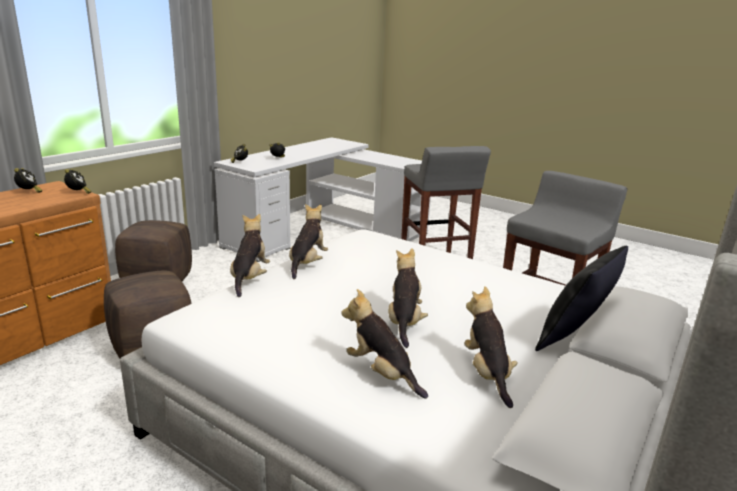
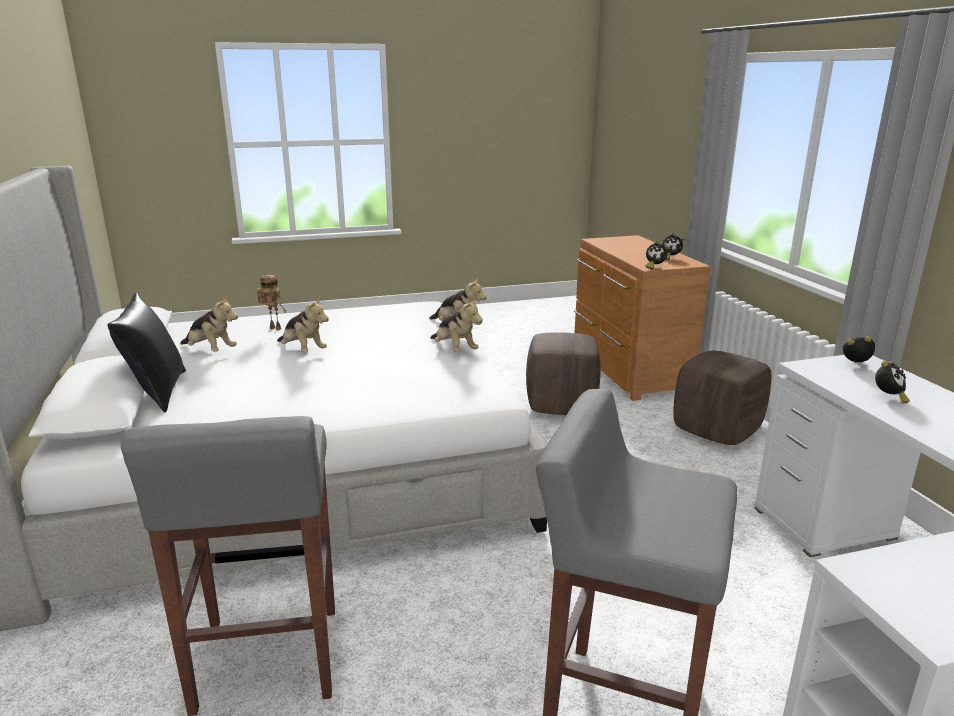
camera: 130 degrees right, 0 degrees up
(381, 373) = (273, 329): plush toy -> toy robot

